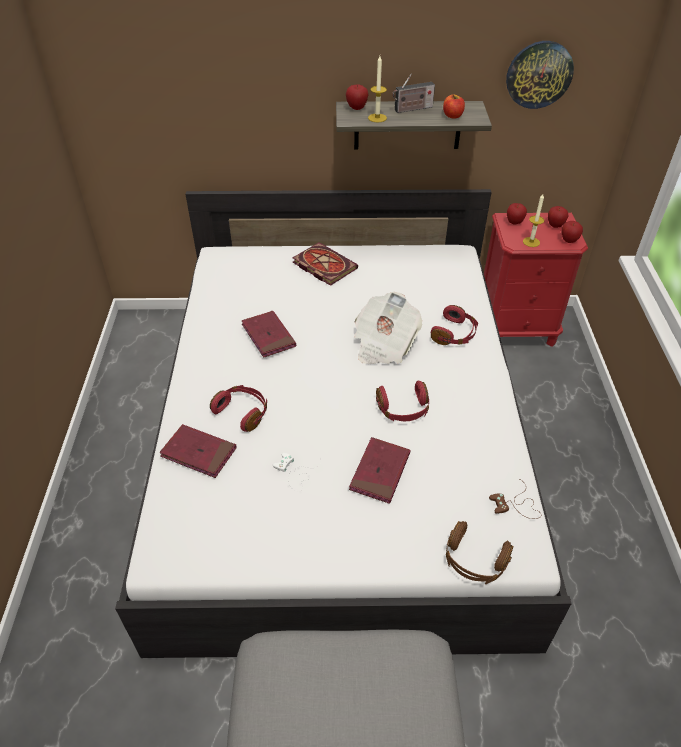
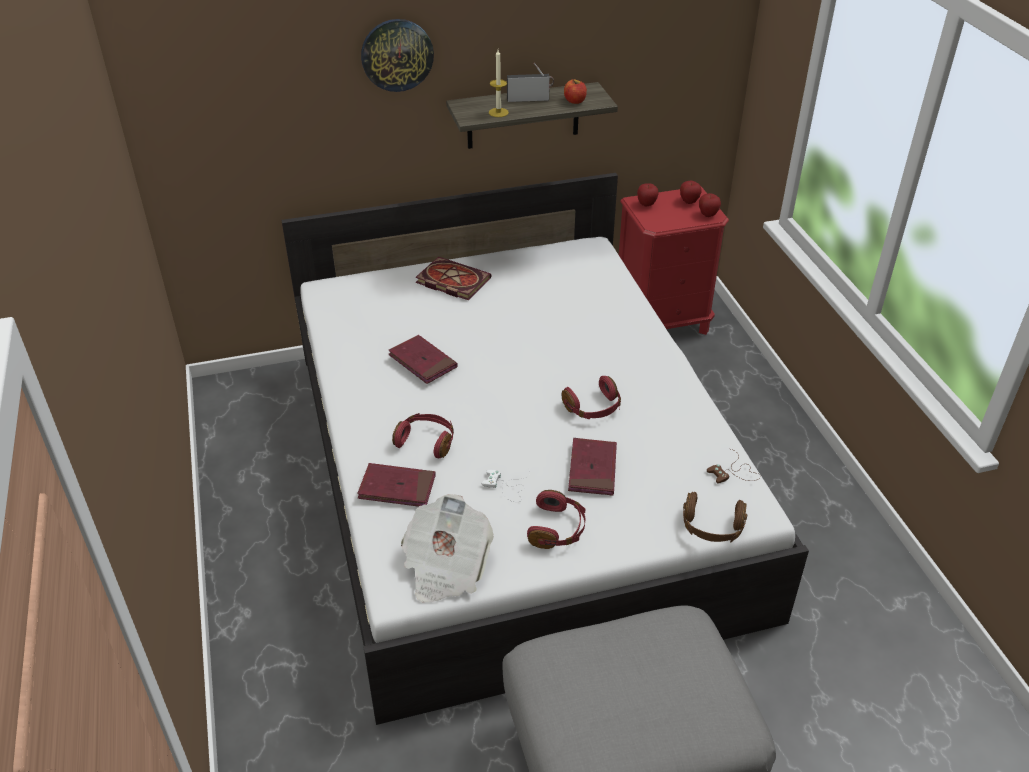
camera: 15 degrees left, 5 degrees down
(356, 108) = (472, 105): apple -> none
(384, 344) = (549, 349): newspaper -> newspaper (446, 567)
(412, 109) = (530, 99): radio -> radio turned 150 degrees counterclockwise
(454, 334) = (618, 327): red headphones -> red headphones (557, 529)
(531, 242) = (670, 221): candle -> none
(539, 74) = (651, 49): wall clock -> wall clock (397, 55)

